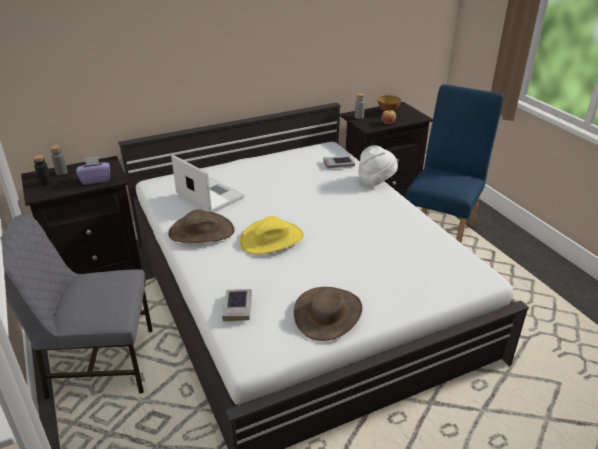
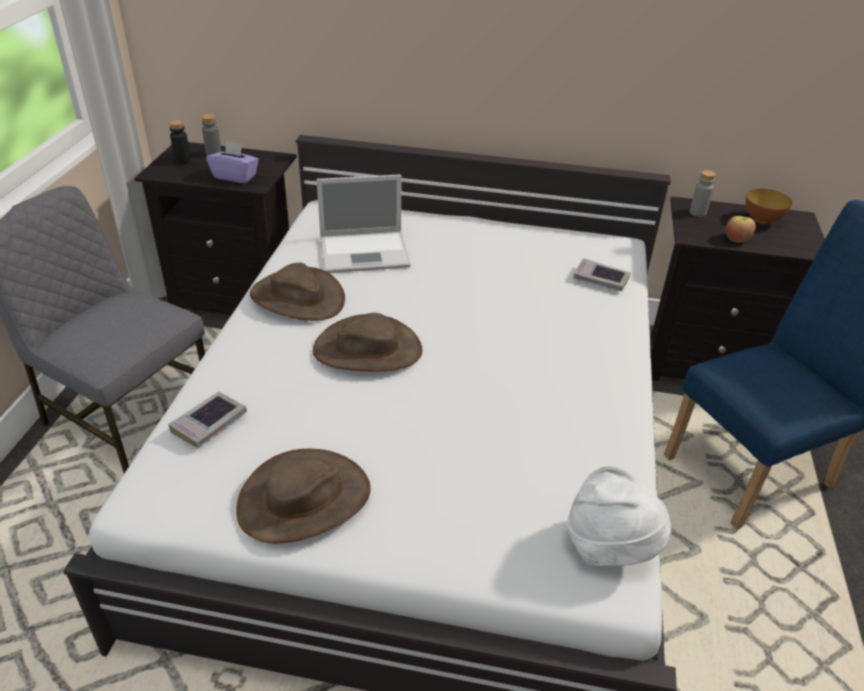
camera: 35 degrees right, 5 degrees up
(209, 195) = (366, 252): laptop -> laptop turned 90 degrees clockwise
(272, 239) = (367, 349): yellow hat -> brown hat
(376, 181) = (629, 330): white hat -> white hat (610, 547)

